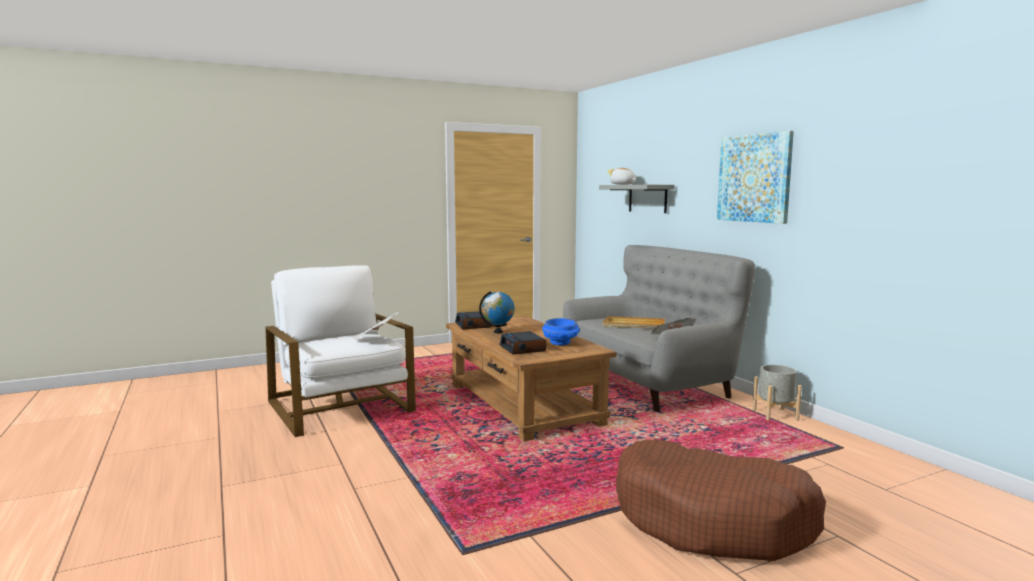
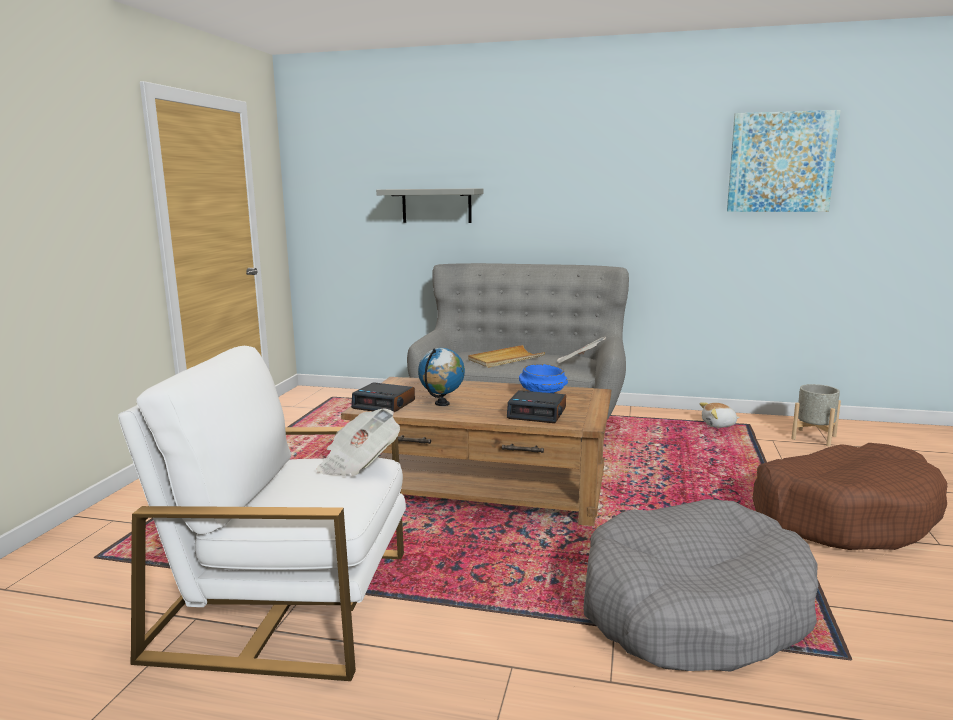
camera: 50 degrees left, 5 degrees up
(460, 493) = (693, 609): none -> grey dog bed
(622, 184) = (409, 188): plush toy -> plush toy (719, 425)
(754, 178) = (604, 181): picture -> picture (781, 162)
(775, 414) = (661, 415): grey planter -> grey planter (813, 437)

